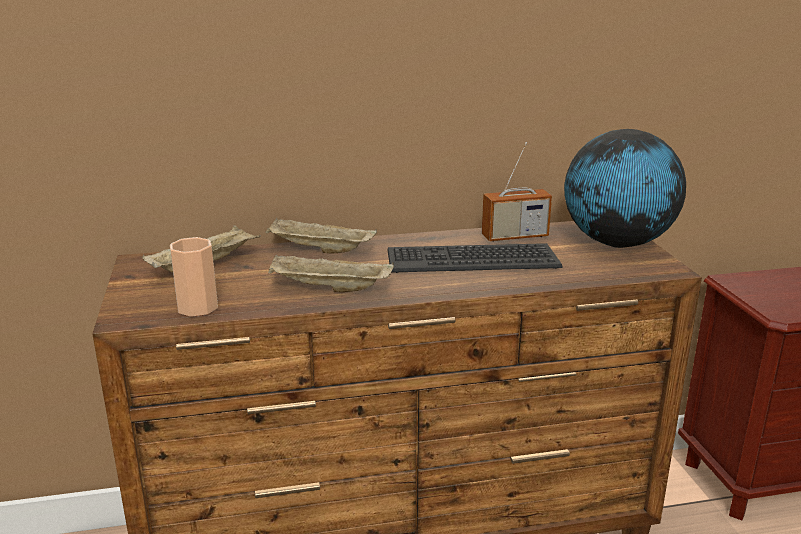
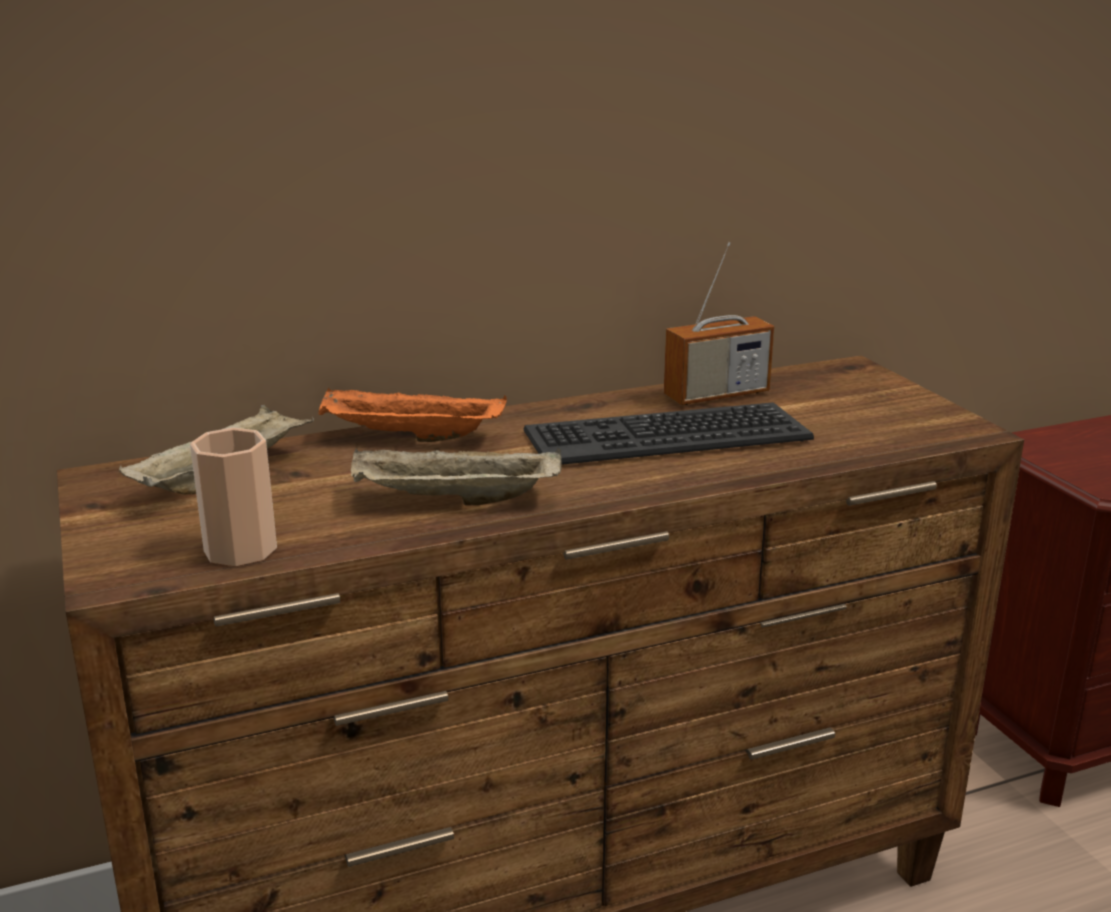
camera: 10 degrees left, 0 degrees up
(319, 250) = (409, 437): beige tray -> orange tray
(616, 243) = (876, 396): globe -> none

